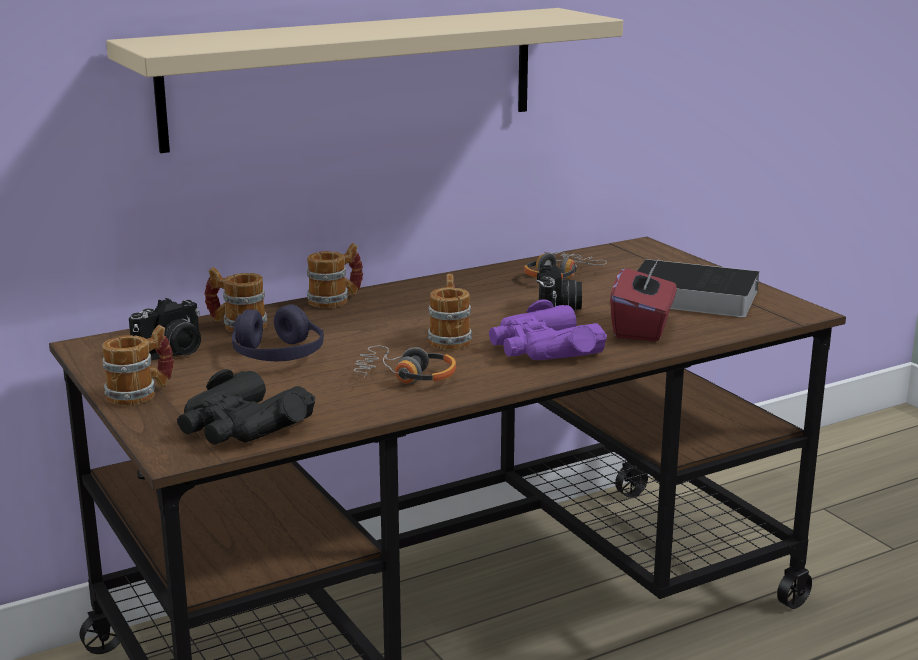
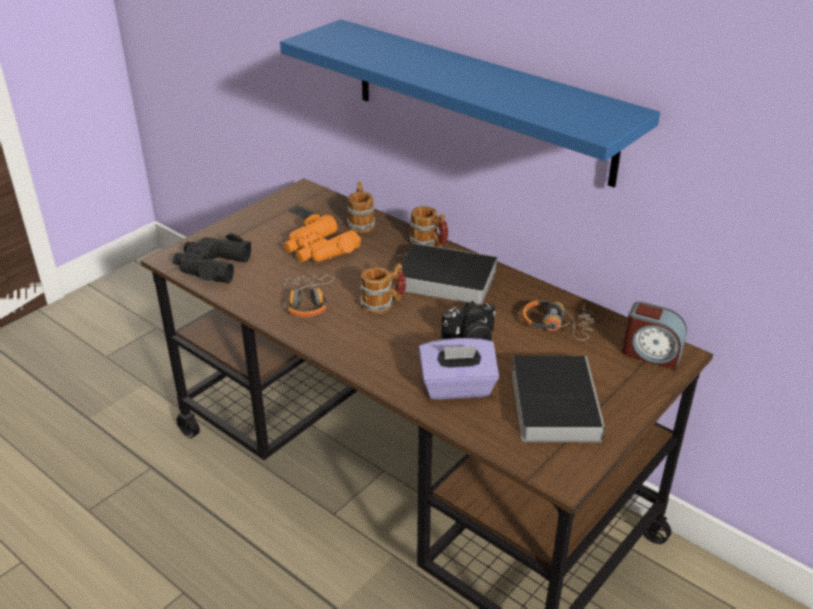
camera: 70 degrees right, 15 degrees up
(141, 394) = (243, 224): mug -> none
(172, 350) = (308, 215): camera -> none
(278, 355) = (319, 249): purple headphones -> orange binoculars
(354, 76) = (480, 100): beige shelf -> blue shelf
(424, 305) = (442, 279): none -> book
(543, 348) = (386, 347): purple binoculars -> none
(633, 253) = (651, 353): none -> alarm clock
(642, 328) = (457, 387): red tissue box -> purple tissue box

